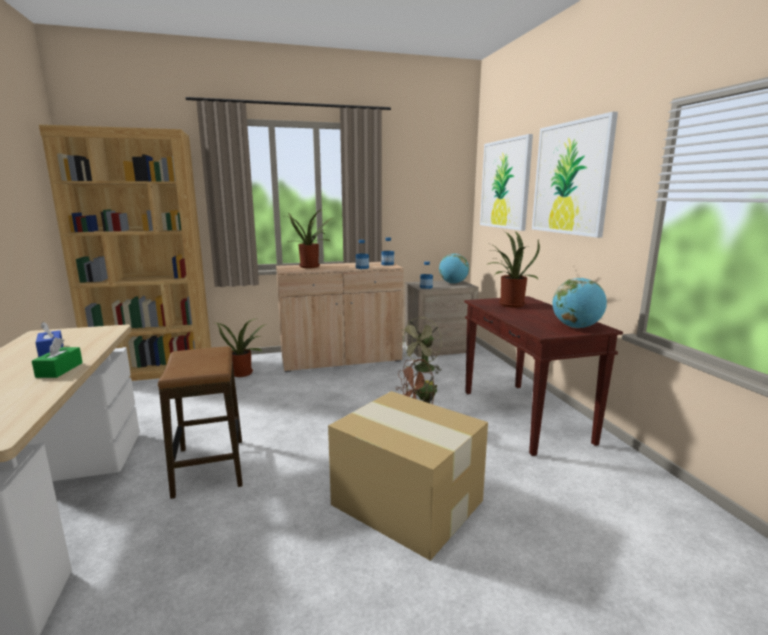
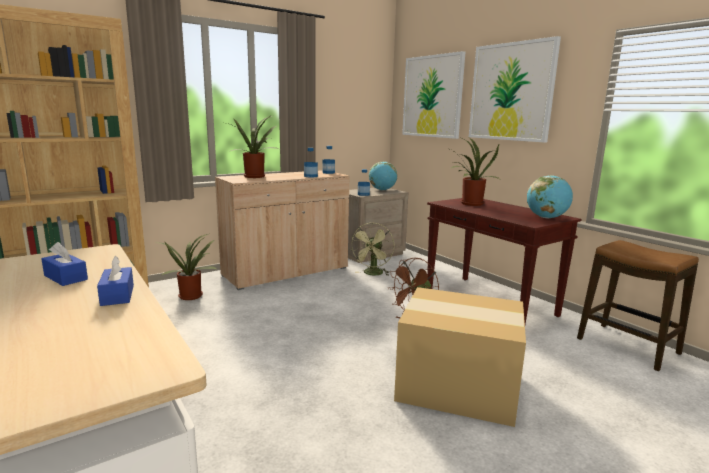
camera: 20 degrees left, 0 degrees up
(59, 370) = (117, 295): green tissue box -> blue tissue box
(210, 467) = (242, 391): stool -> stool (628, 346)

